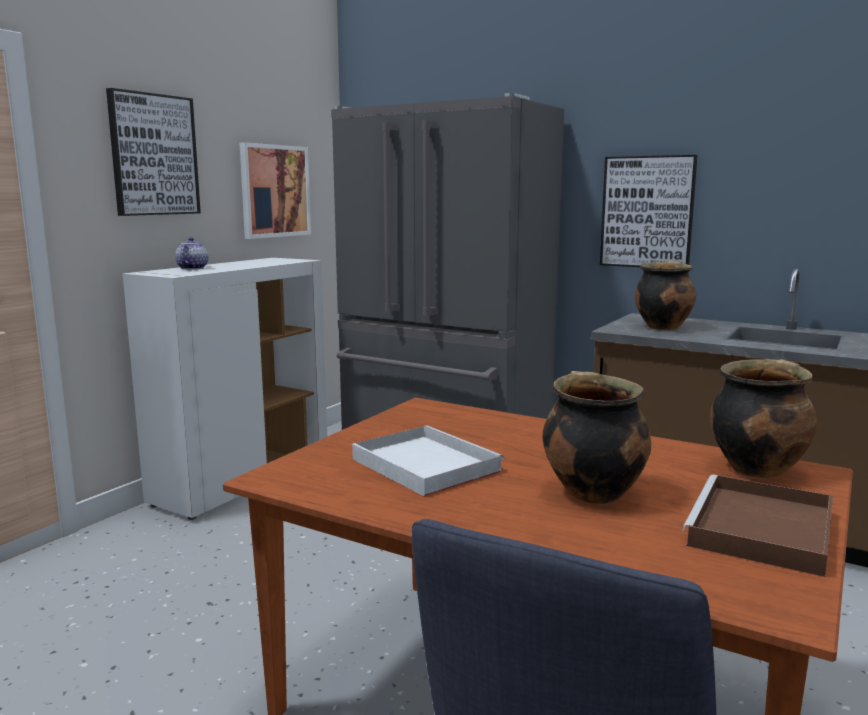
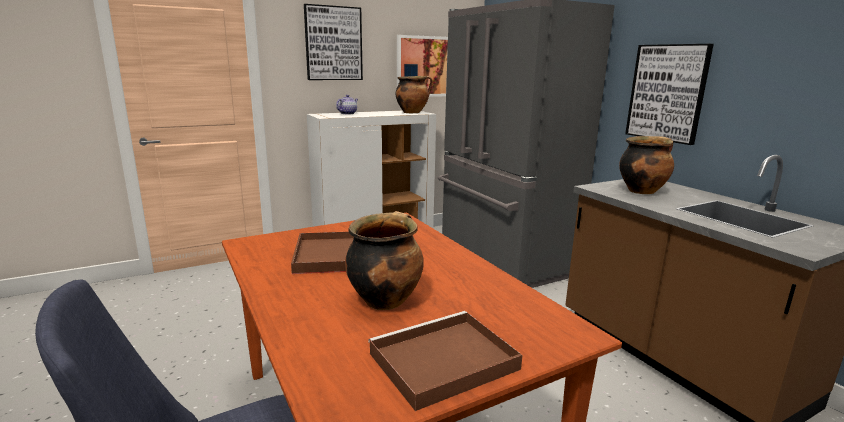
camera: 30 degrees right, 5 degrees up
(423, 464) = (328, 255): white tray -> brown tray
(757, 468) = (535, 318): cooking pot -> cooking pot (412, 112)

